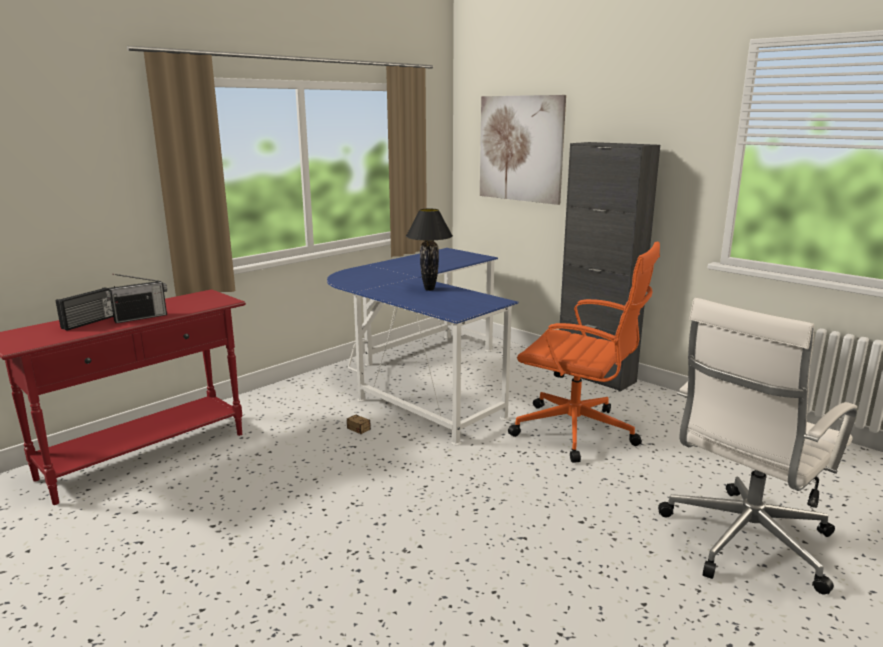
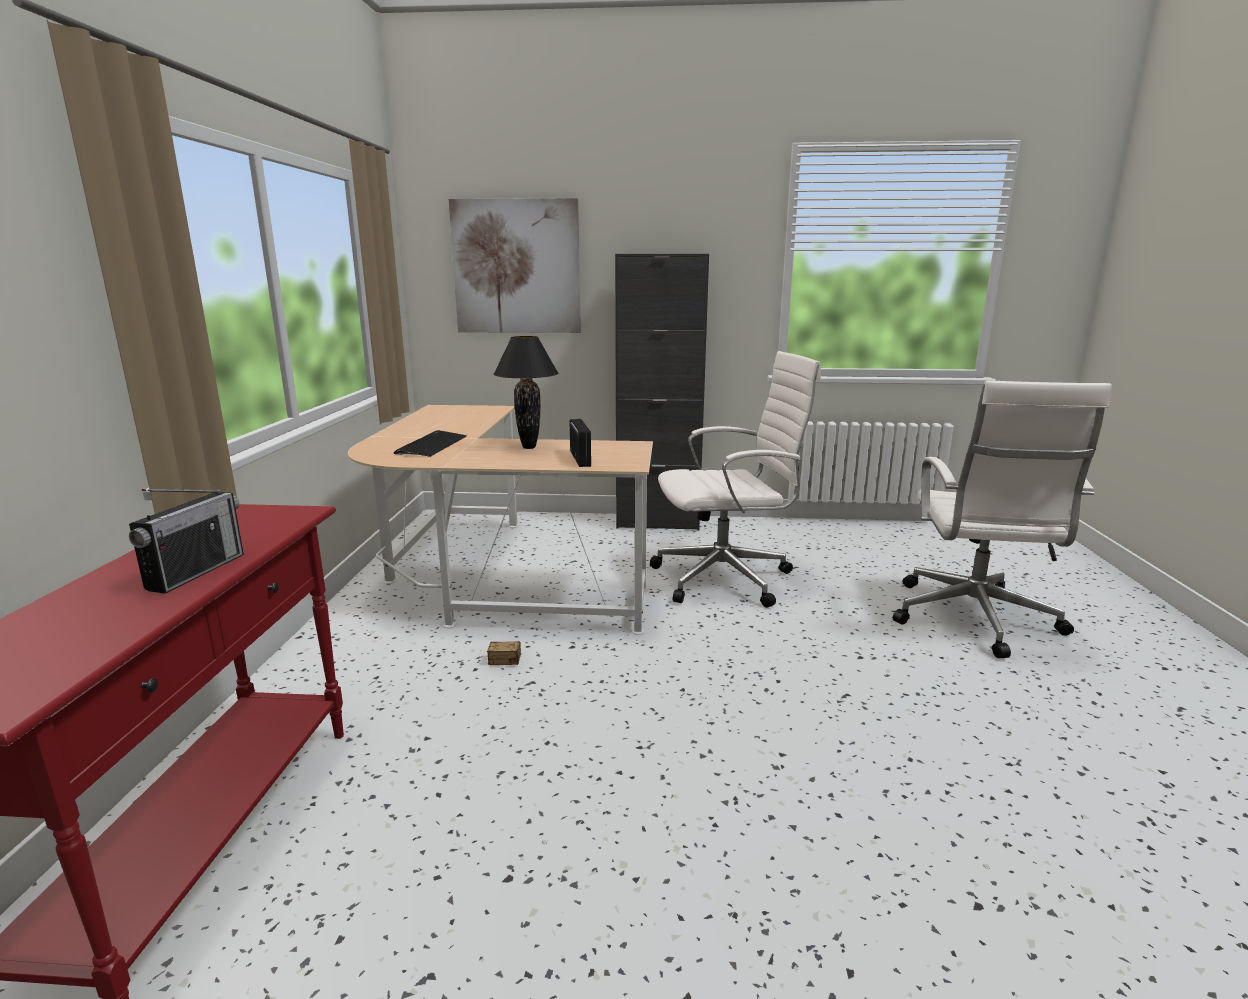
camera: 40 degrees left, 0 degrees up
(89, 322) = (91, 608): radio -> radio (581, 458)
(382, 277) = (432, 445): none -> keyboard
(421, 380) = (489, 579): blue desk -> beige desk
(578, 432) = (726, 578): orange office chair -> white office chair

